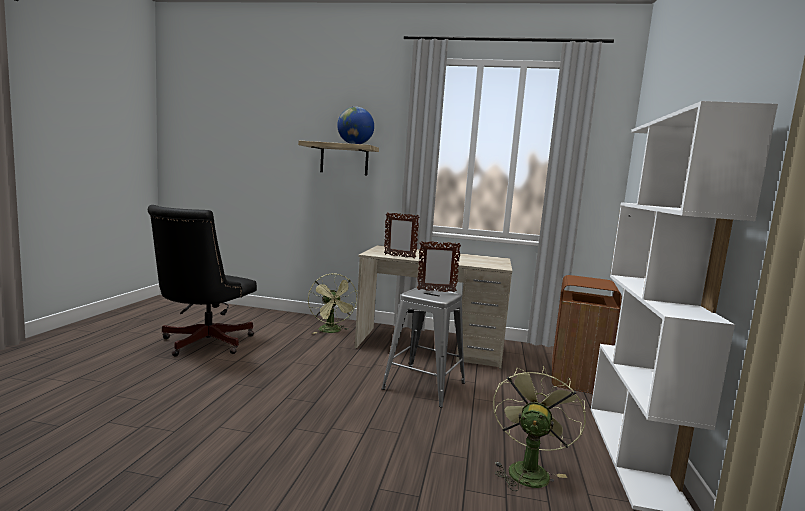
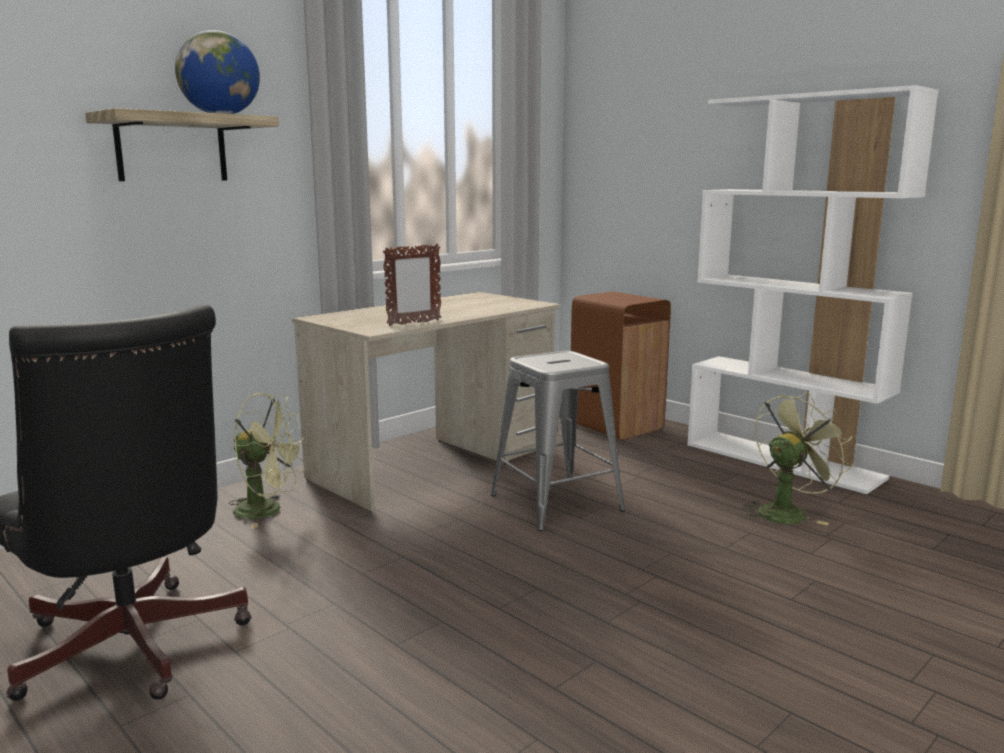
camera: 55 degrees left, 5 degrees up
(436, 291) = (548, 356): picture frame -> none
(528, 469) = (787, 512): green fan -> green fan turned 90 degrees clockwise

